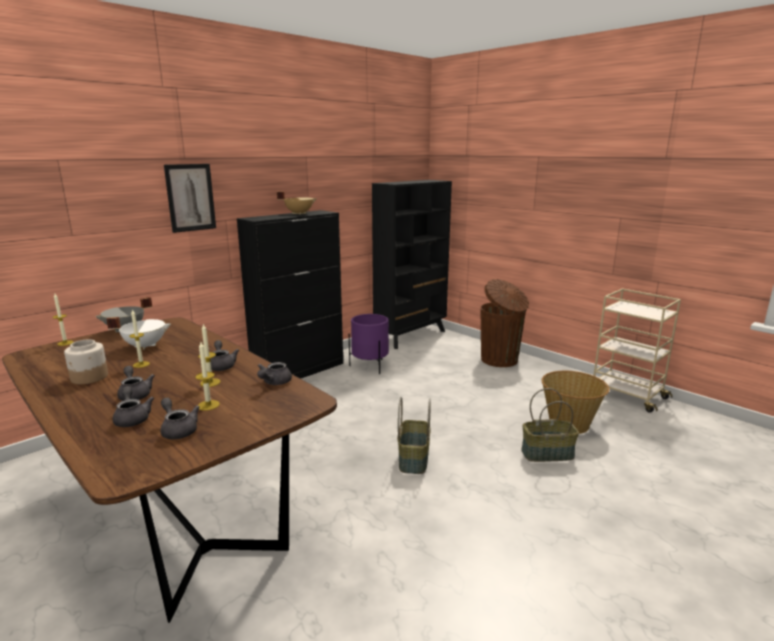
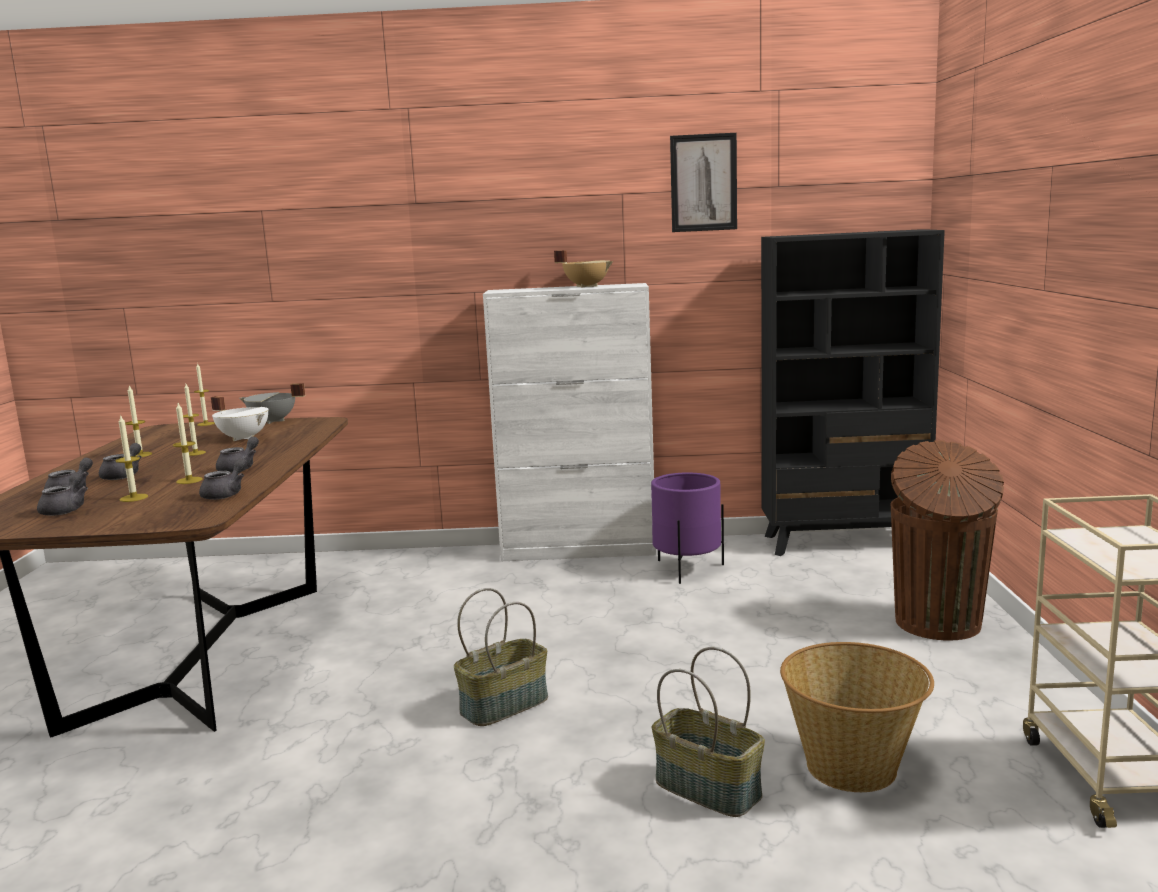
camera: 45 degrees right, 5 degrees down
(89, 377) = (140, 455): jar -> candle
(190, 197) = (420, 258): picture -> picture (703, 183)
(274, 383) = (226, 494): grey teapot -> grey teapot turned 135 degrees clockwise
(299, 371) = (579, 550): black cabinet -> white cabinet

